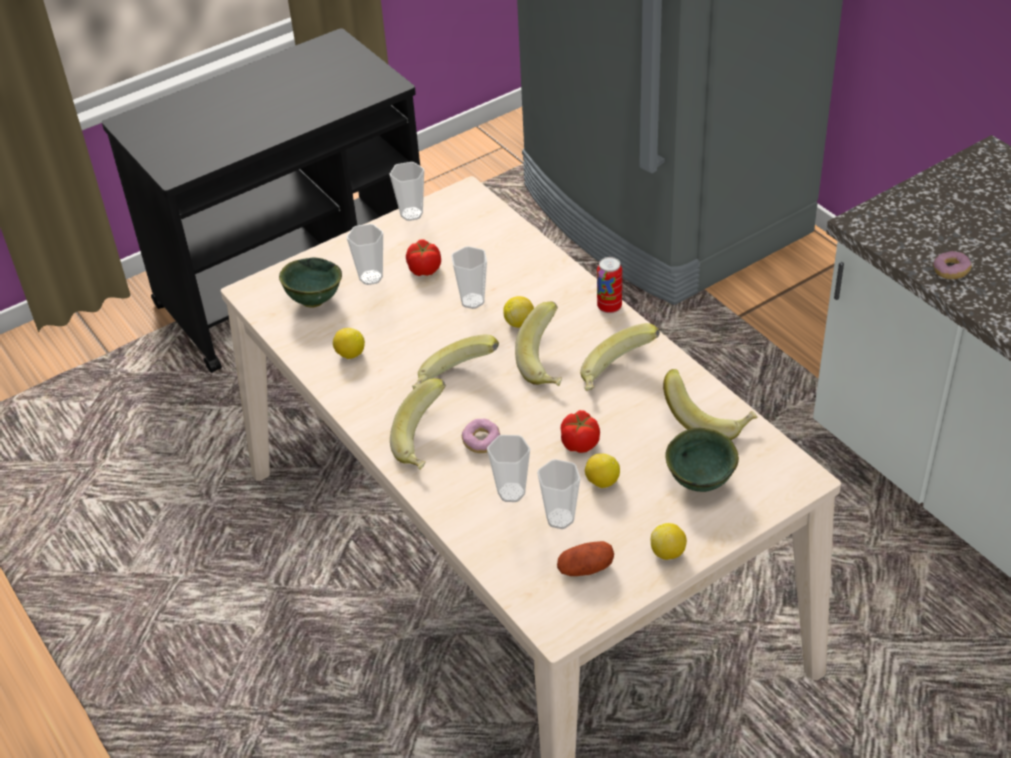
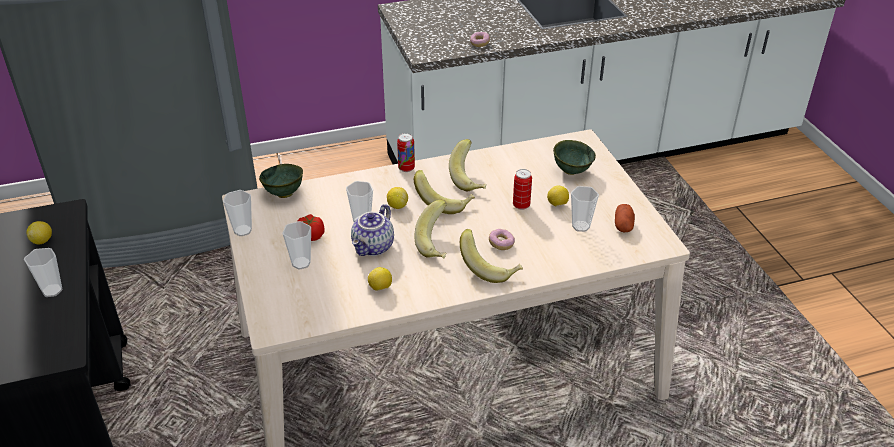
camera: 75 degrees left, 5 degrees down
(313, 300) = (306, 297): green bowl -> green bowl (283, 194)
(424, 327) = (374, 247): none -> teapot
(511, 492) = (551, 240): cup -> cup (52, 290)
(580, 443) = (521, 205): tomato -> can
(668, 553) = (621, 194): lemon -> lemon (42, 241)
(708, 420) = (525, 157): banana -> none

